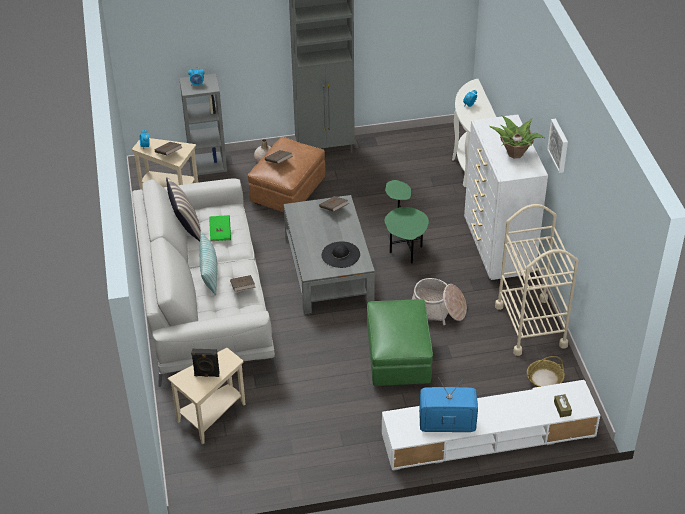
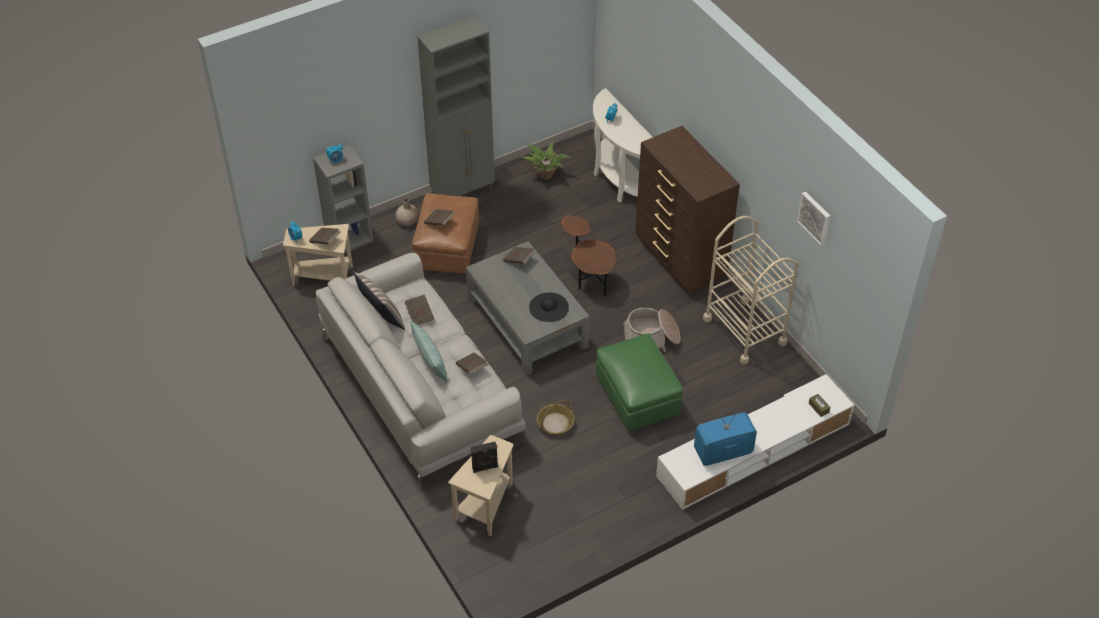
camera: 20 degrees left, 5 degrees up
(220, 233) = (420, 315): green book -> brown book
(403, 244) = (588, 278): green side table -> brown side table
(497, 249) = (680, 260): white dresser -> brown dresser
(514, 153) = (698, 168): potted plant -> potted plant (545, 174)
(544, 379) = (780, 381): basket -> basket (555, 423)
(559, 145) = (752, 155): picture -> picture (815, 217)

